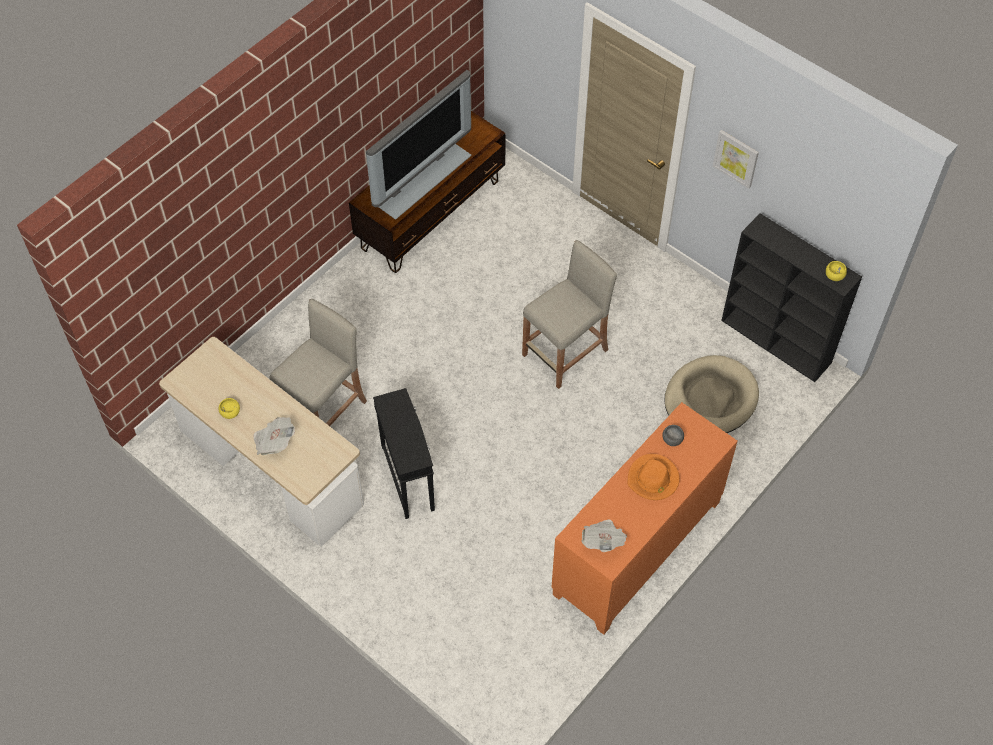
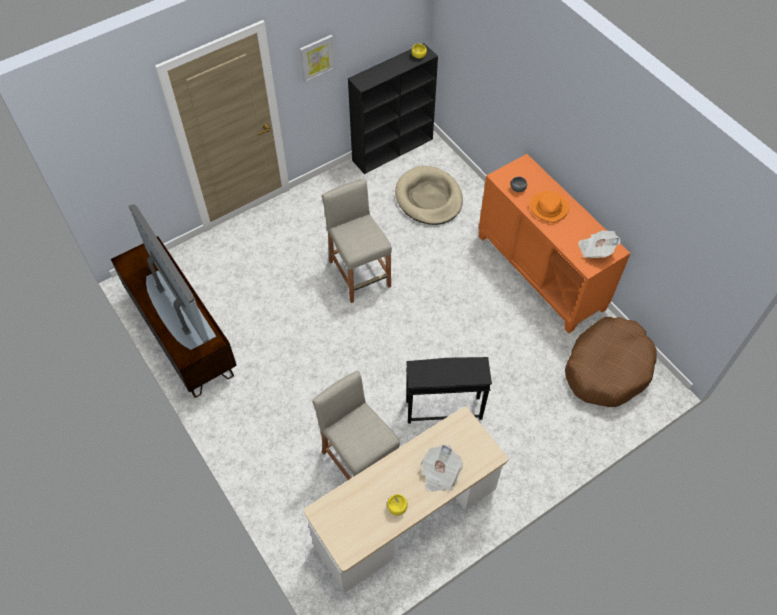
camera: 75 degrees left, 0 degrees up
(514, 647) = (607, 368): none -> brown dog bed

